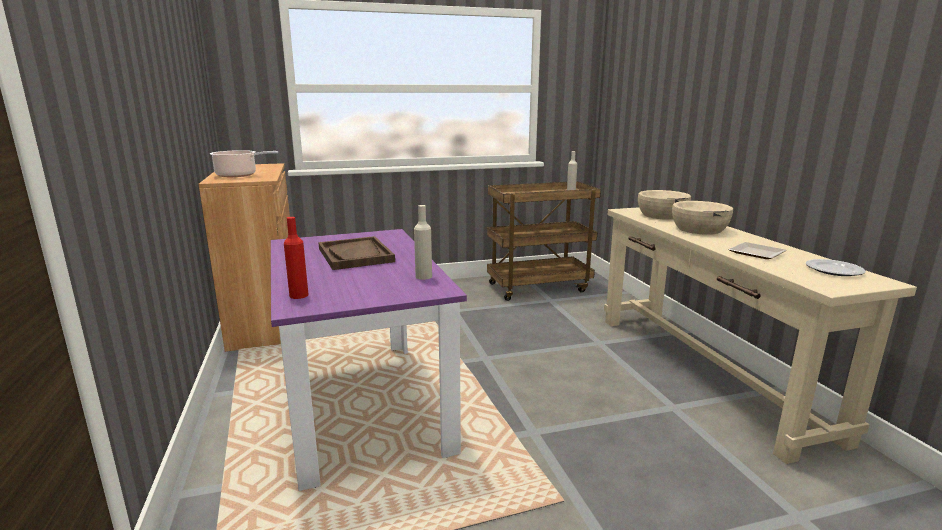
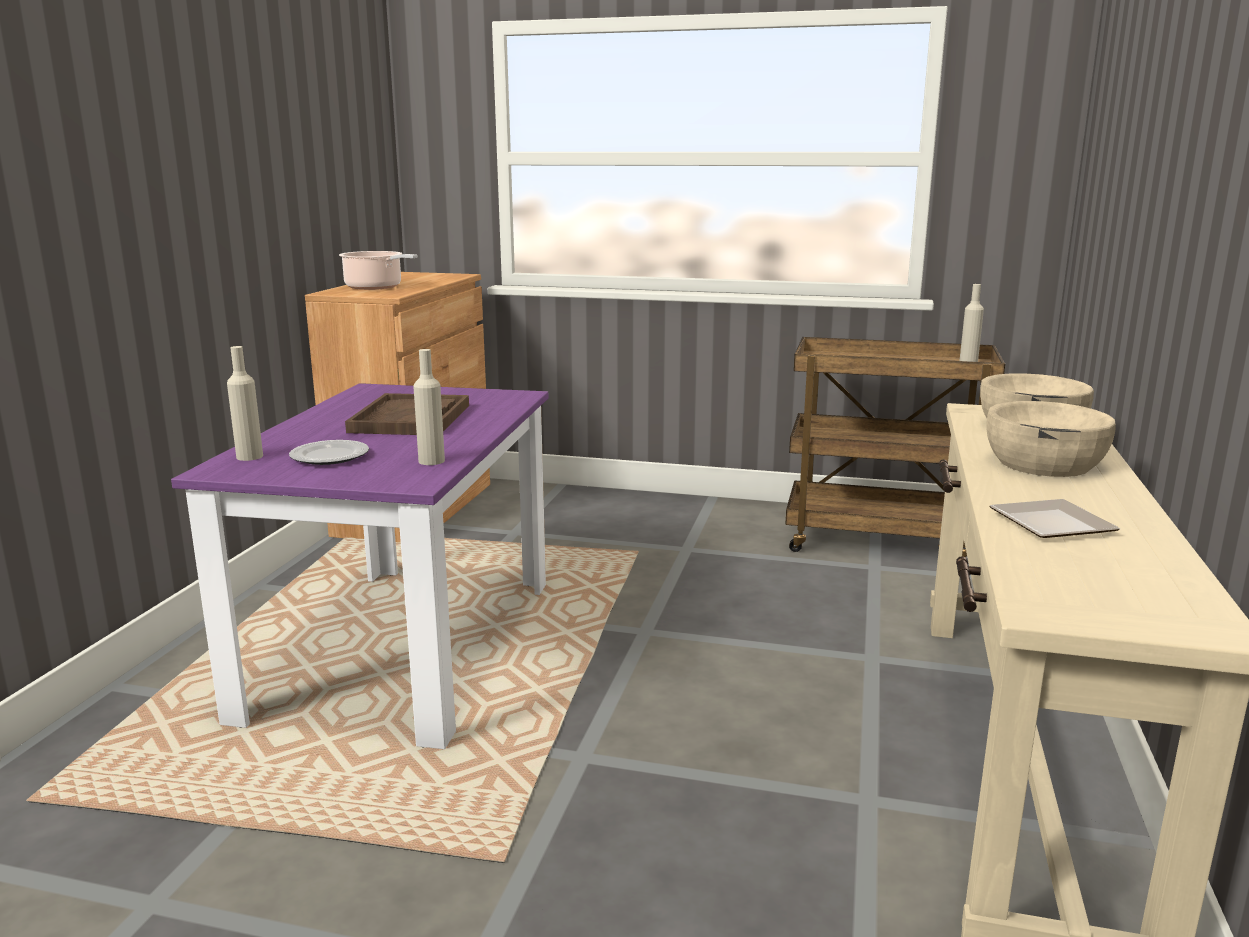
camera: 30 degrees right, 0 degrees up
(299, 295) = (249, 456): red bottle -> beige bottle
(833, 270) = (1145, 586): plate -> plate (329, 456)

